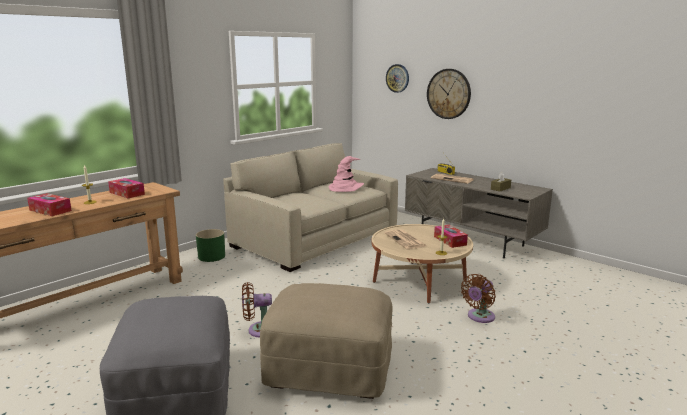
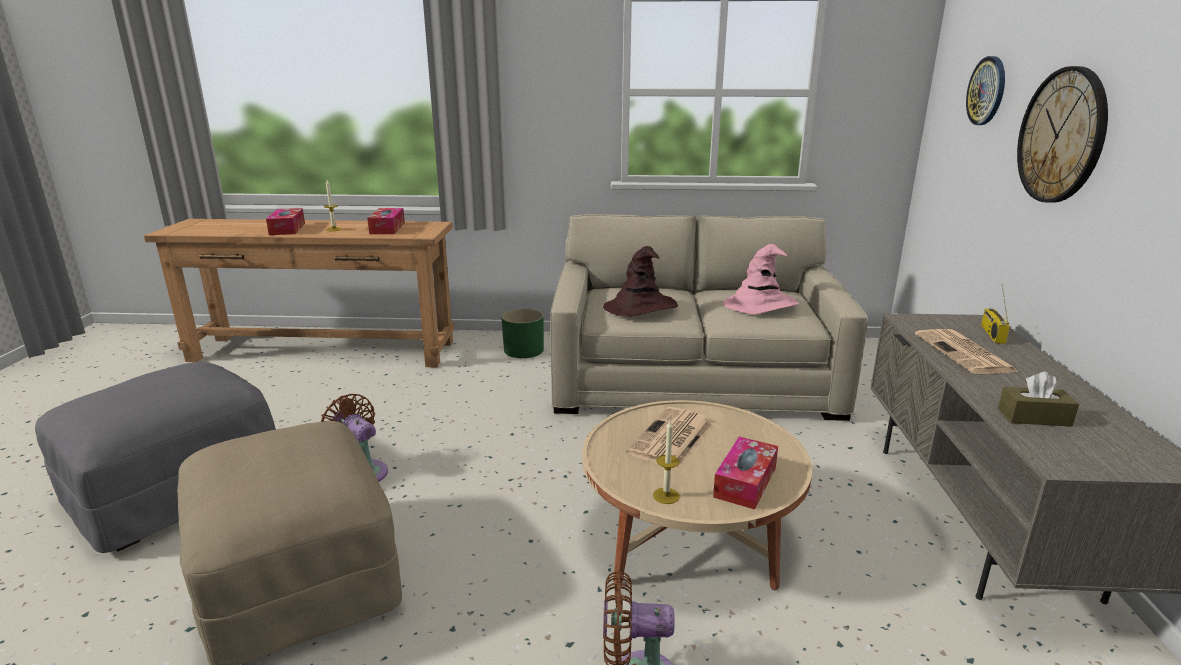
camera: 50 degrees right, 5 degrees up
(306, 201) = (640, 307): none -> brown hat

